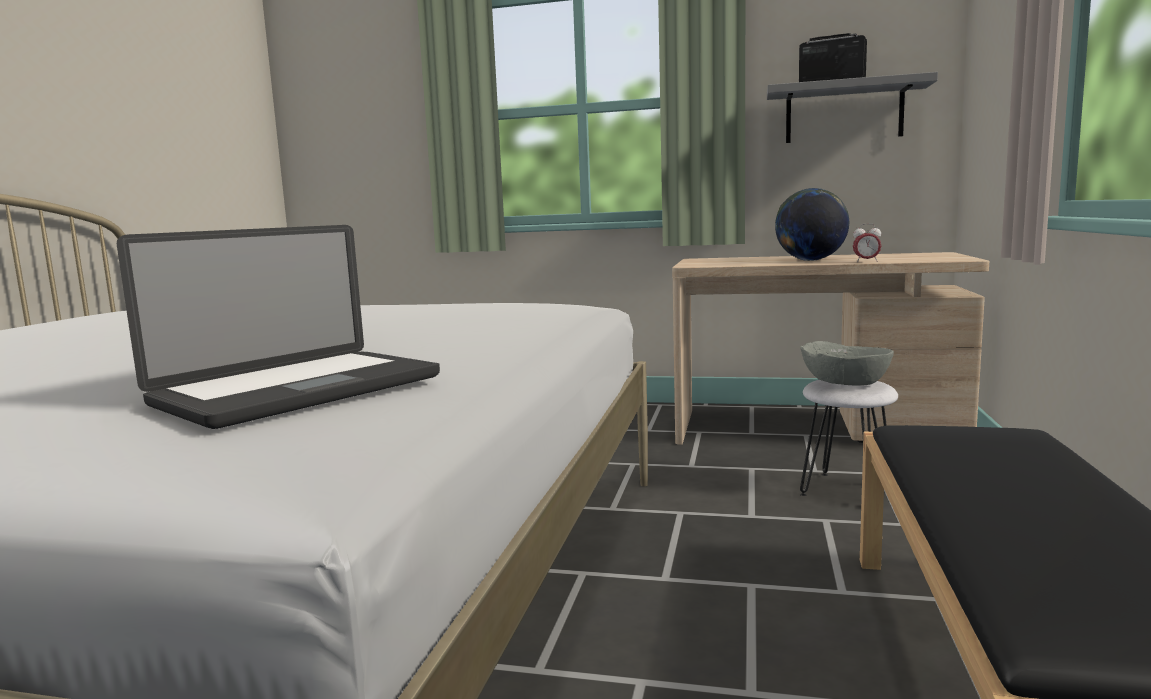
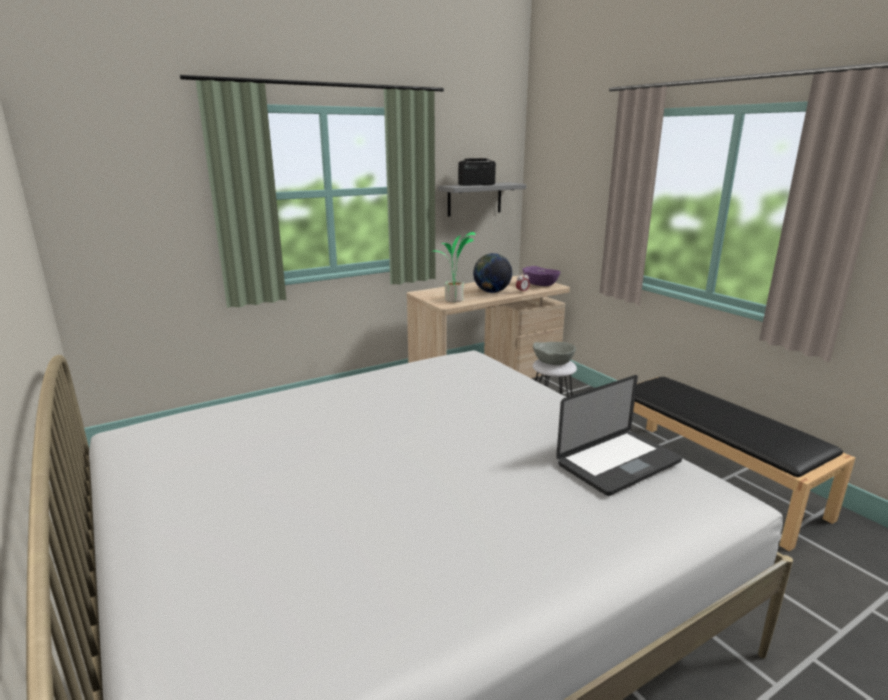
camera: 45 degrees left, 10 degrees up
(300, 390) = (619, 463): laptop -> laptop turned 60 degrees clockwise
(720, 263) = (454, 300): none -> potted plant
(934, 258) = (540, 284): none -> purple bowl

